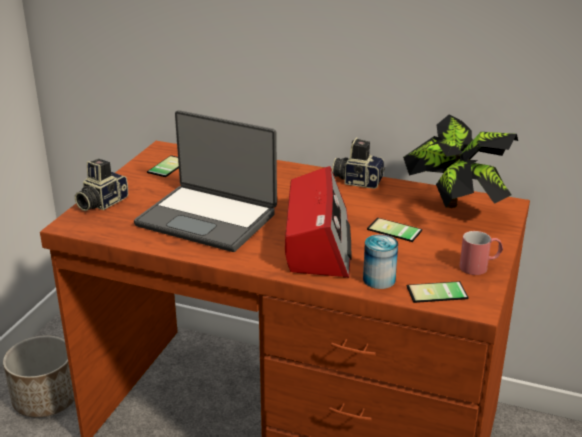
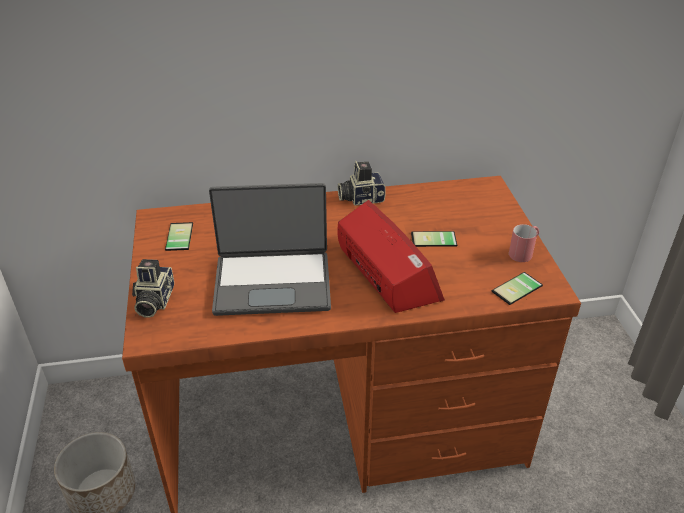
camera: 30 degrees left, 10 degrees up
(379, 279) = (466, 293): can -> none
(455, 212) = (461, 205): potted plant -> none

